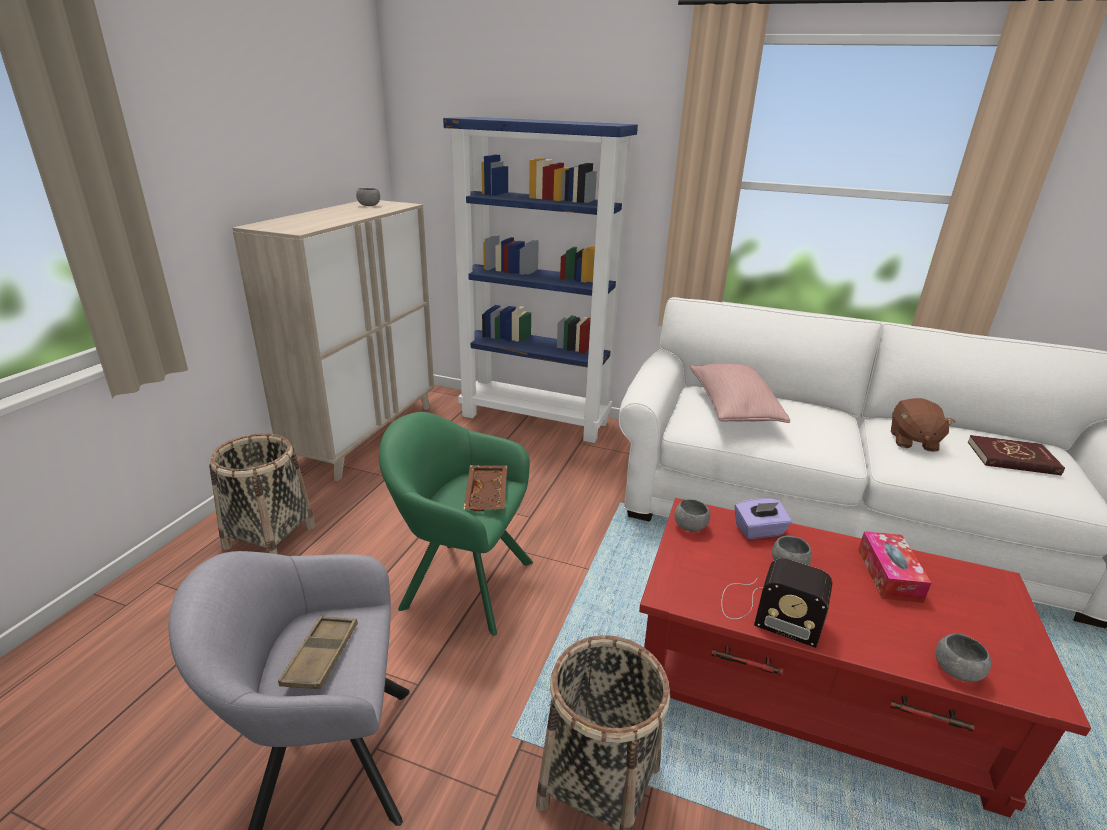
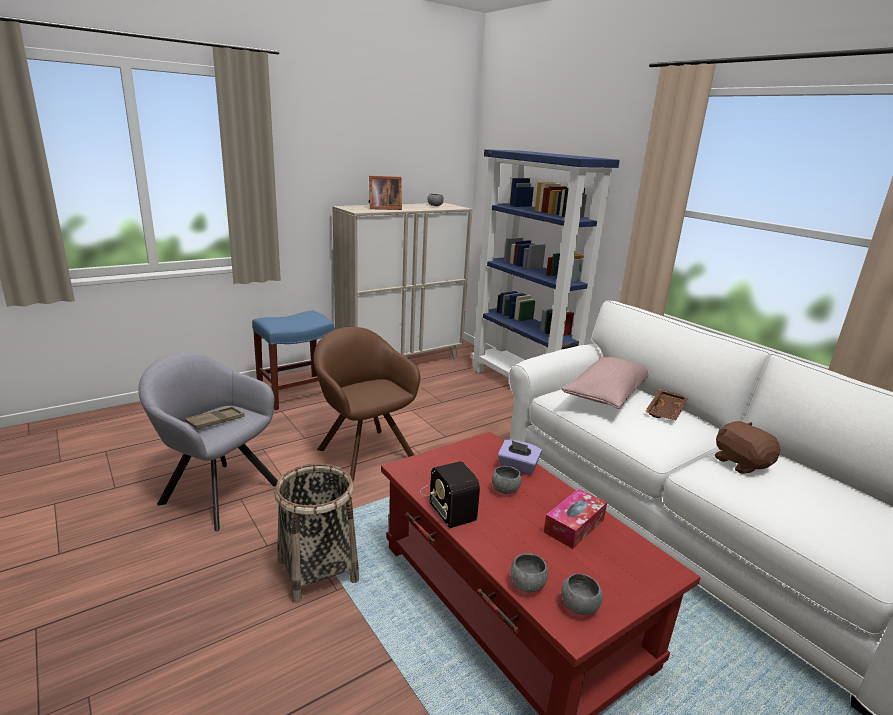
camera: 35 degrees right, 5 degrees down
(270, 536) = (297, 393): basket -> blue stool
(318, 220) = (383, 208): none -> picture frame
(461, 582) = (364, 451): green armchair -> brown armchair
(488, 494) = (382, 391): brown tray -> brown tray (666, 411)
(690, 527) = (473, 447): grey bowl -> grey bowl (579, 607)
(912, 441) = (741, 463): brown plush toy -> brown plush toy turned 105 degrees clockwise
(1012, 458) = (831, 508): red book -> none

